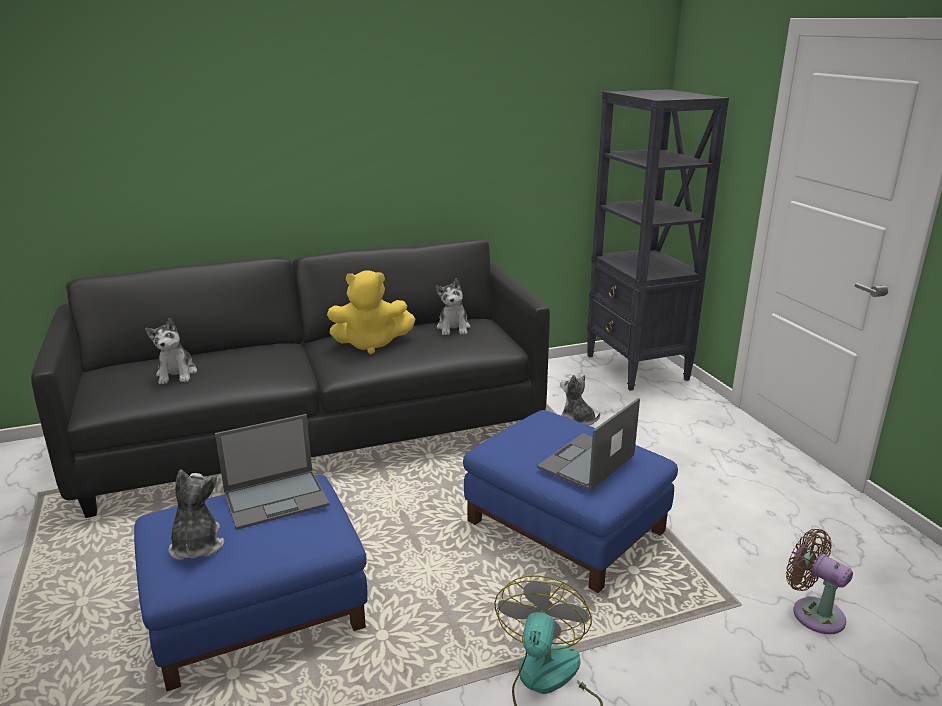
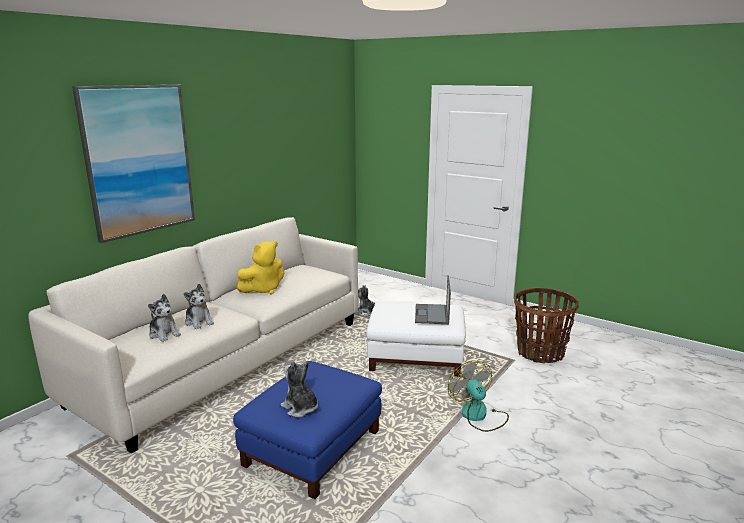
camera: 35 degrees left, 5 degrees down
(227, 124) = (139, 160): none -> picture
(277, 498) = (311, 375): laptop -> none
(315, 433) = (227, 360): black sofa -> white sofa
(453, 328) = (297, 271): plush toy -> plush toy (199, 322)
(566, 527) = (416, 357): blue ottoman -> white ottoman
(637, 368) = (365, 280): black bookcase -> none
(813, 612) = (540, 353): brown fan -> basket

